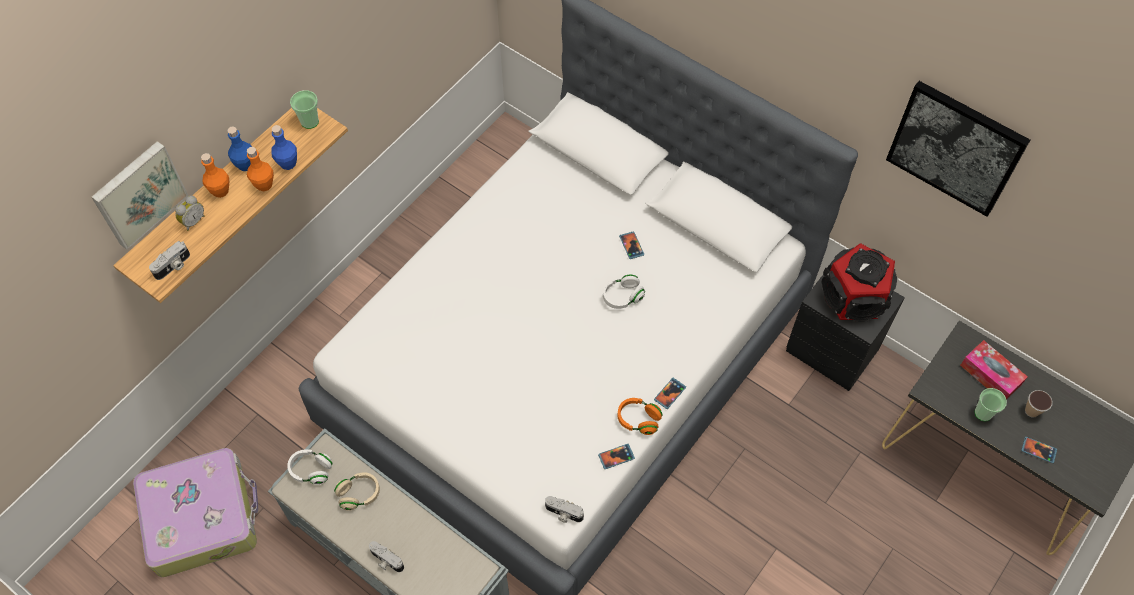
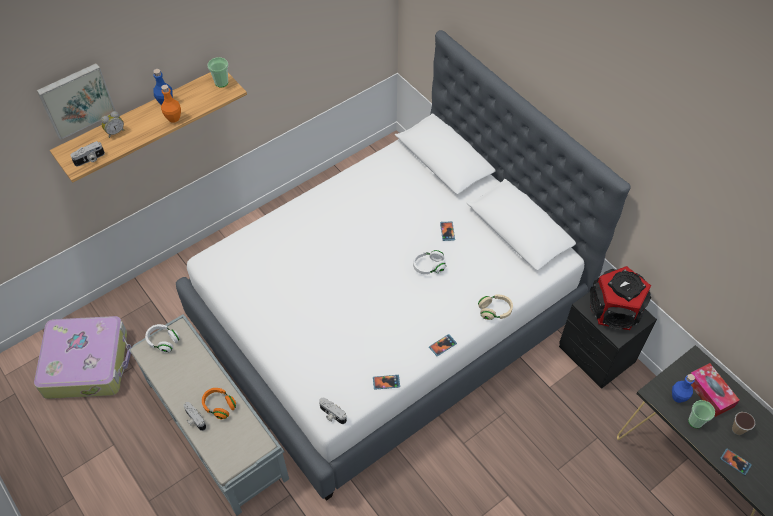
camera: 15 degrees right, 5 degrees down
(220, 191) = (142, 116): orange bottle -> none
(288, 163) = (195, 107): blue bottle -> blue bottle (678, 397)
(359, 494) = (191, 367): beige headphones -> beige headphones (495, 311)
(638, 419) = (412, 359): orange headphones -> orange headphones (219, 406)
(956, 147) = (705, 191): picture -> none

